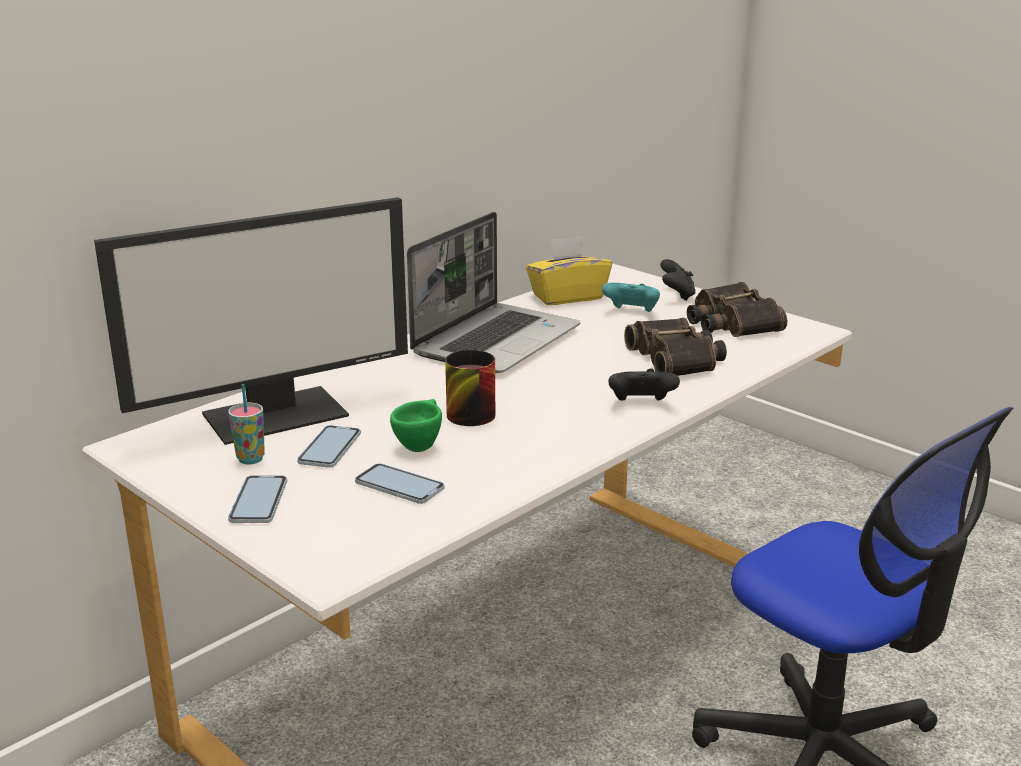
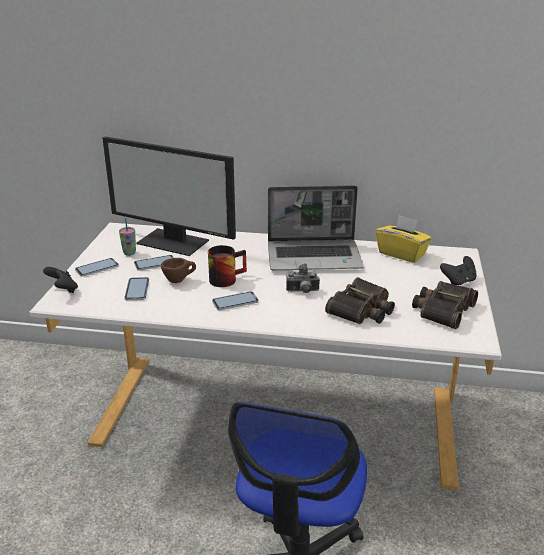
camera: 55 degrees right, 5 degrees up
(420, 445) = (179, 280): green cup -> brown cup
(550, 424) = (235, 302): none -> phone
(583, 376) = (303, 292): none -> camera
(631, 312) = (409, 277): turquoise game controller -> none
(641, 404) = (288, 317): black game controller -> black game controller (63, 290)

